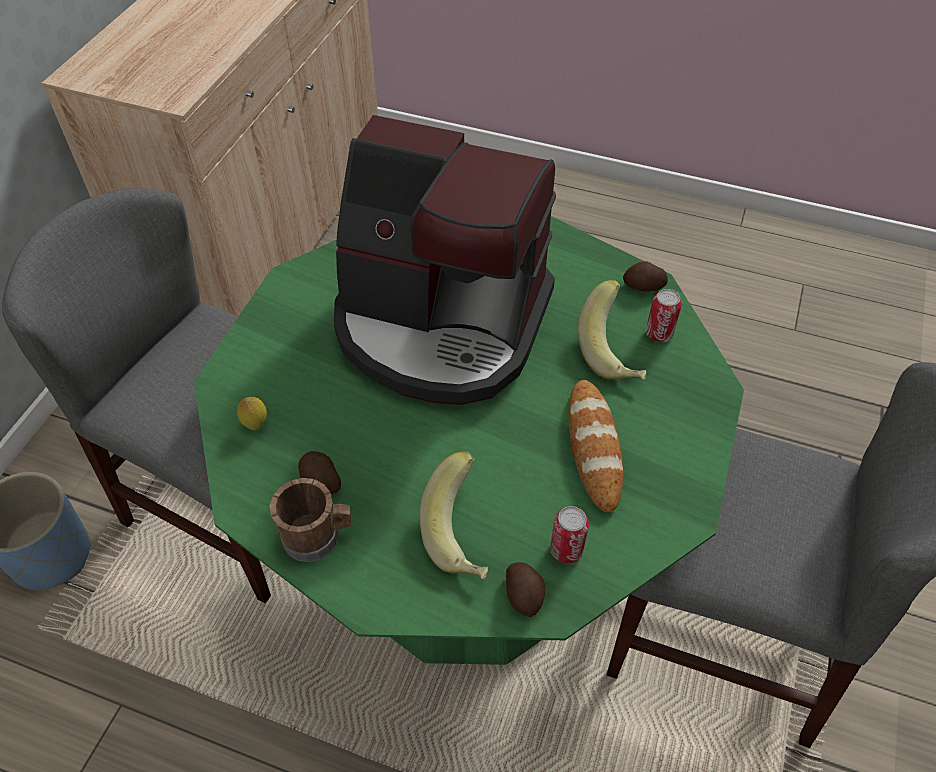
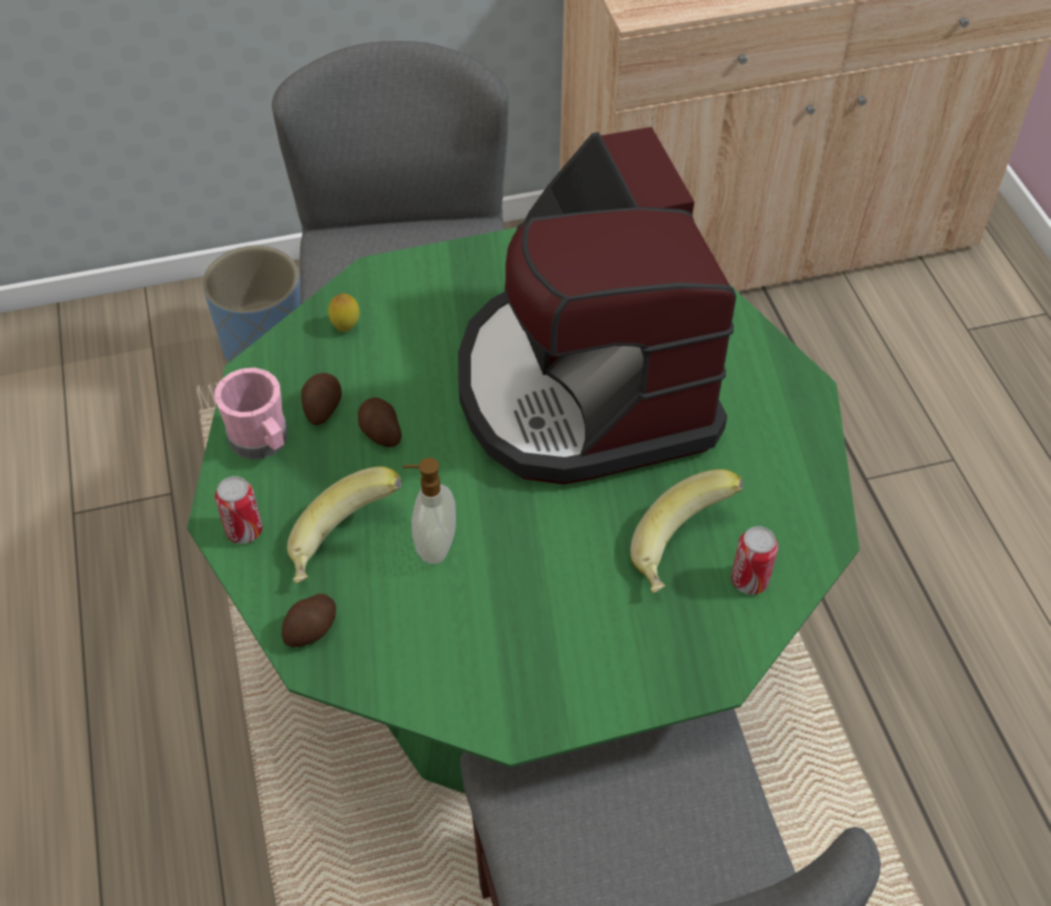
camera: 55 degrees right, 0 degrees up
(317, 537) = (262, 441): brown mug -> pink mug
(506, 479) = (434, 545): none -> soap dispenser
(566, 550) = (387, 639): can -> can (244, 531)
(594, 447) = (534, 598): bread -> none
(644, 287) = (810, 531): potato -> potato (380, 432)

